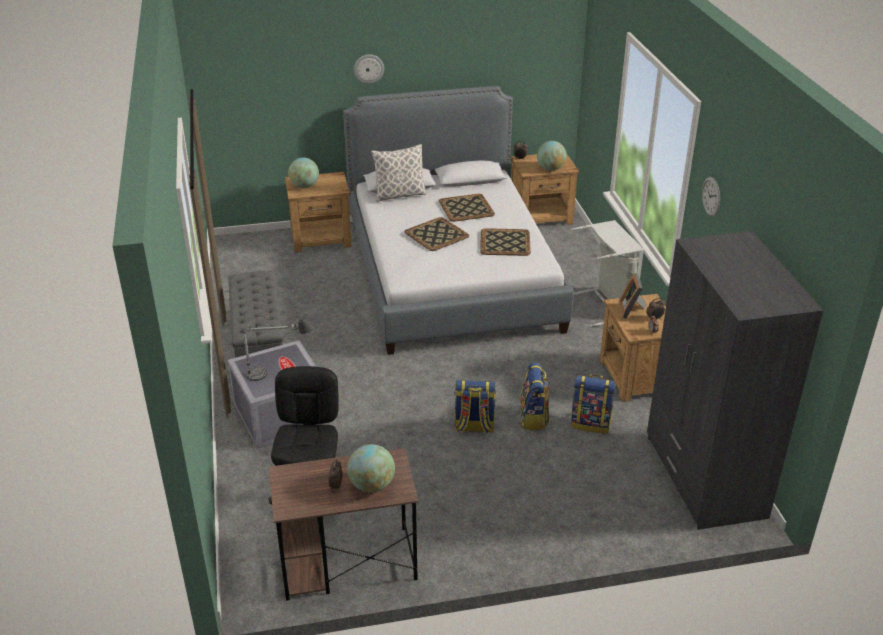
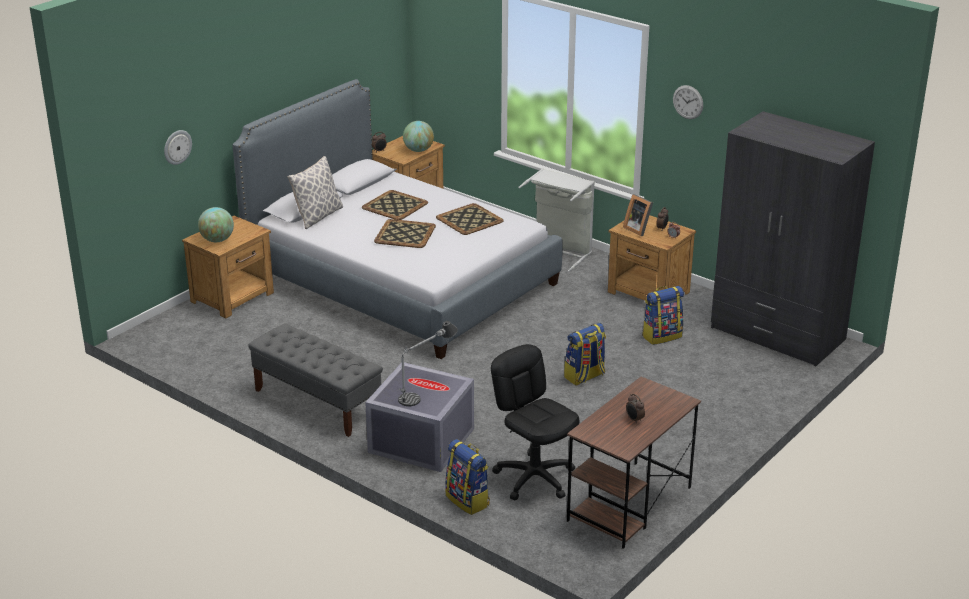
camera: 40 degrees left, 5 degrees down
(368, 68) = (245, 92): wall clock -> wall clock (177, 147)
(372, 485) = (657, 407): globe -> none
(534, 418) = (618, 351): backpack -> backpack (468, 500)

